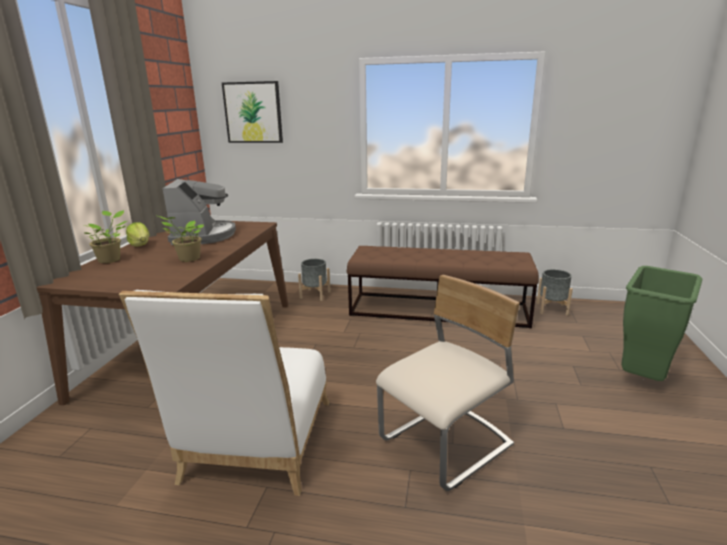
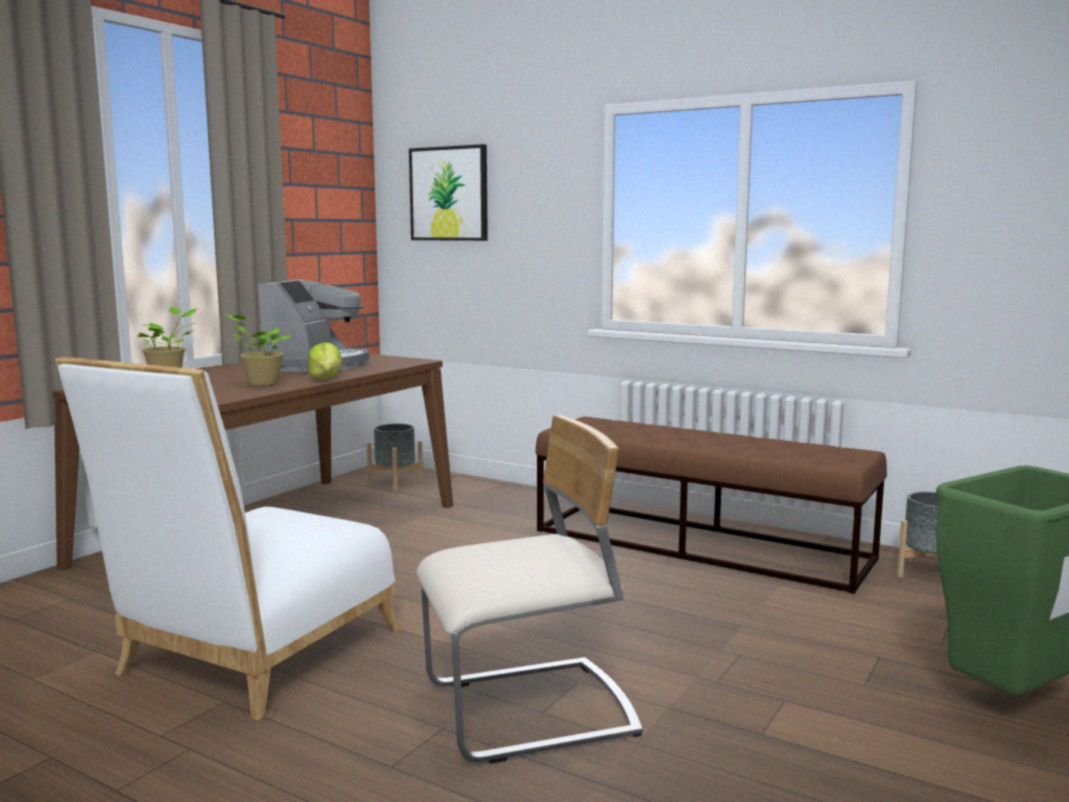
camera: 20 degrees right, 10 degrees down
(140, 245) = (224, 367): lettuce -> lettuce (326, 379)
(315, 295) = (508, 498): grey planter -> grey planter (395, 483)

